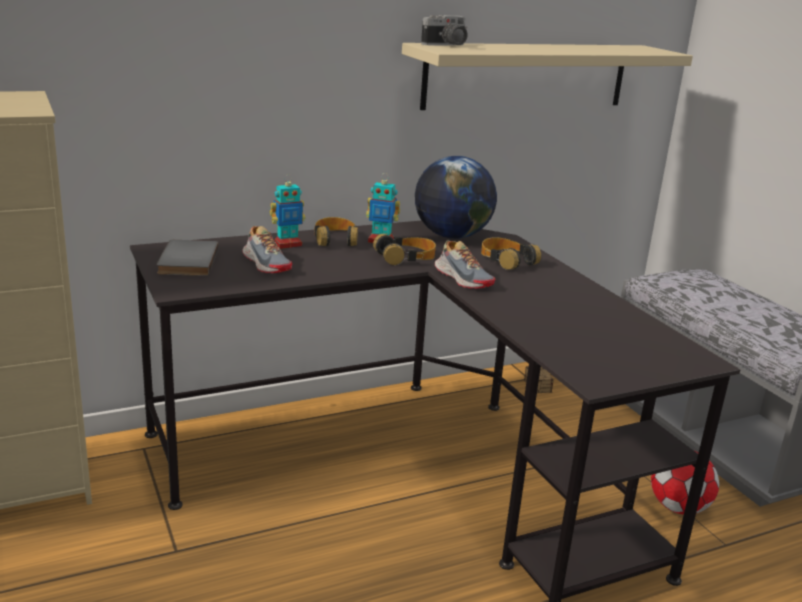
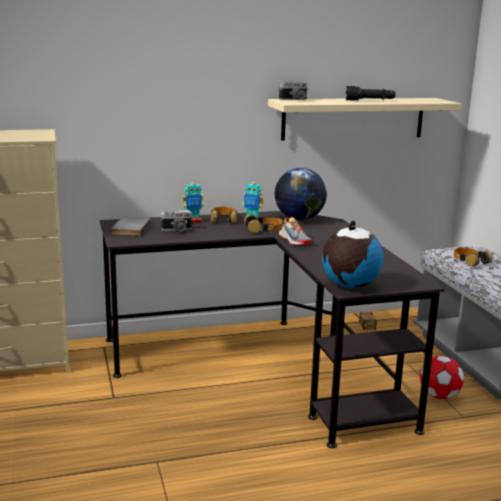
camera: 10 degrees right, 5 degrees down
(266, 263) = (177, 230): shoe -> camera
(506, 260) = (328, 232): headphones -> headphones (470, 261)
(559, 48) = (370, 100): none -> black flashlight
(593, 371) = (349, 285): none -> globe

